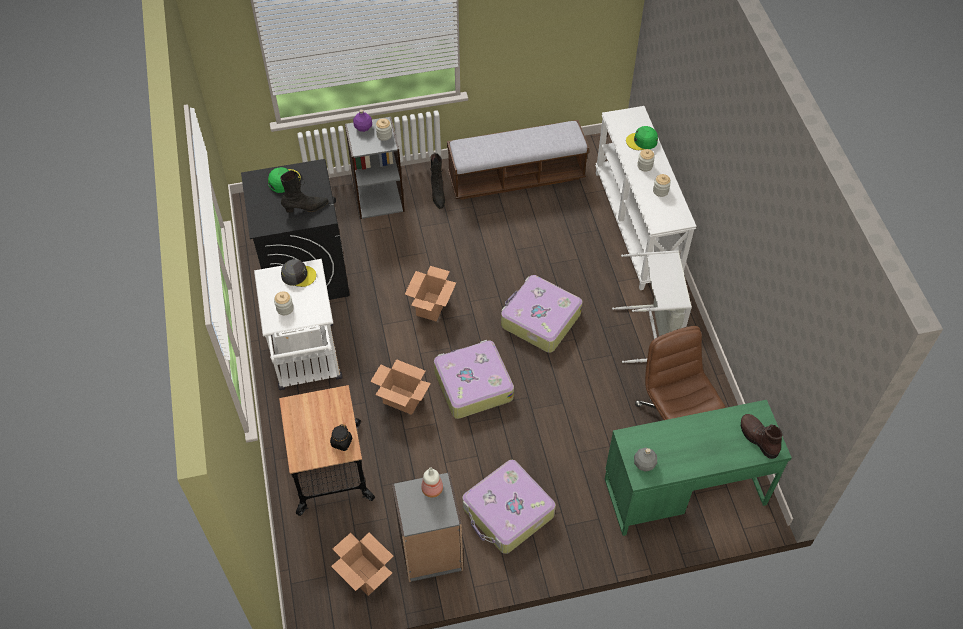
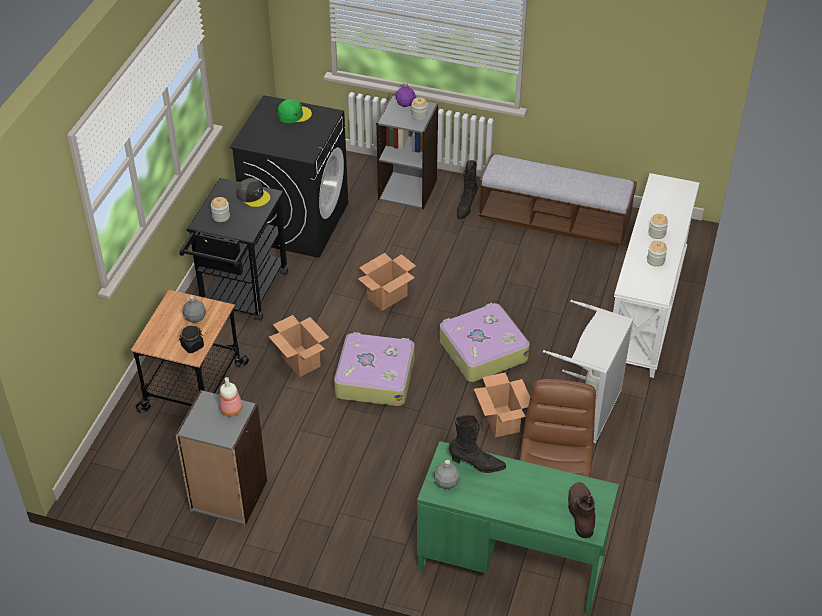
camera: 30 degrees right, 10 degrees down
(306, 208) = (296, 142): black boot -> black boot (476, 464)
(307, 362) = (241, 295): white cart -> black cart
(323, 414) = (195, 317): none -> grey bottle
(365, 575) = (157, 486): cardboard box -> cardboard box (501, 421)
(507, 512) = (323, 498): suitcase -> none
(642, 141) = (671, 211): green cap -> none

